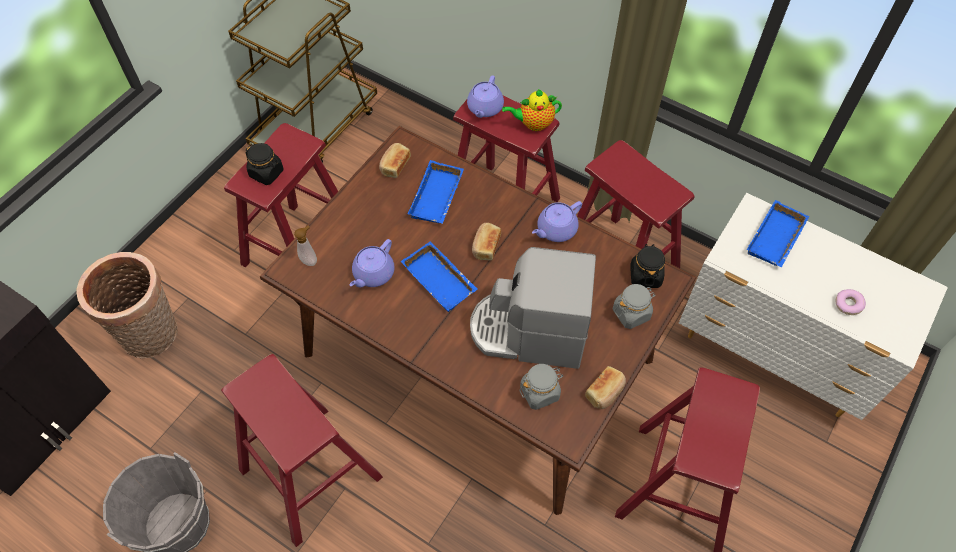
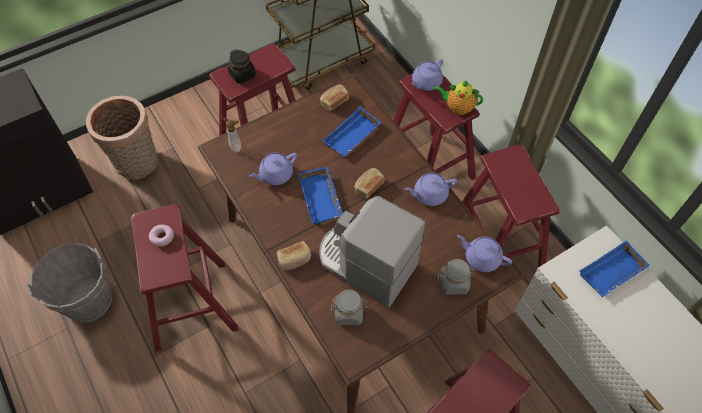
camera: 25 degrees right, 0 degrees up
(605, 392) = (399, 335): bread -> bread (294, 260)
(645, 276) = (481, 258): black jar -> purple teapot
(848, 304) = (647, 352): donut -> donut (162, 237)

